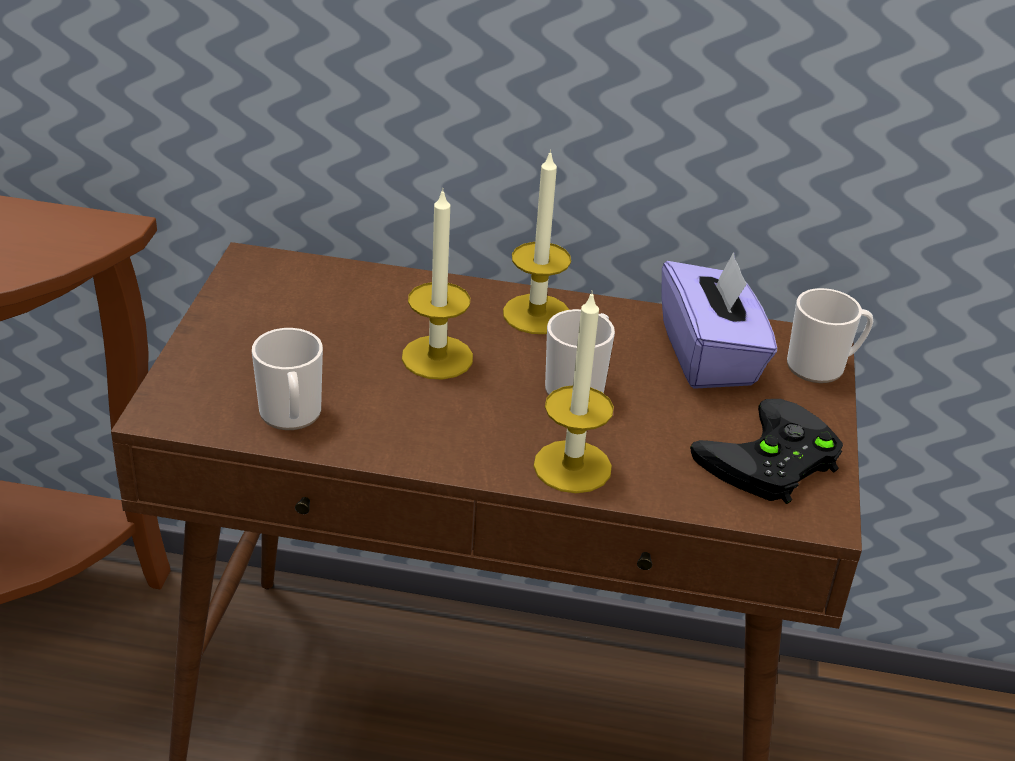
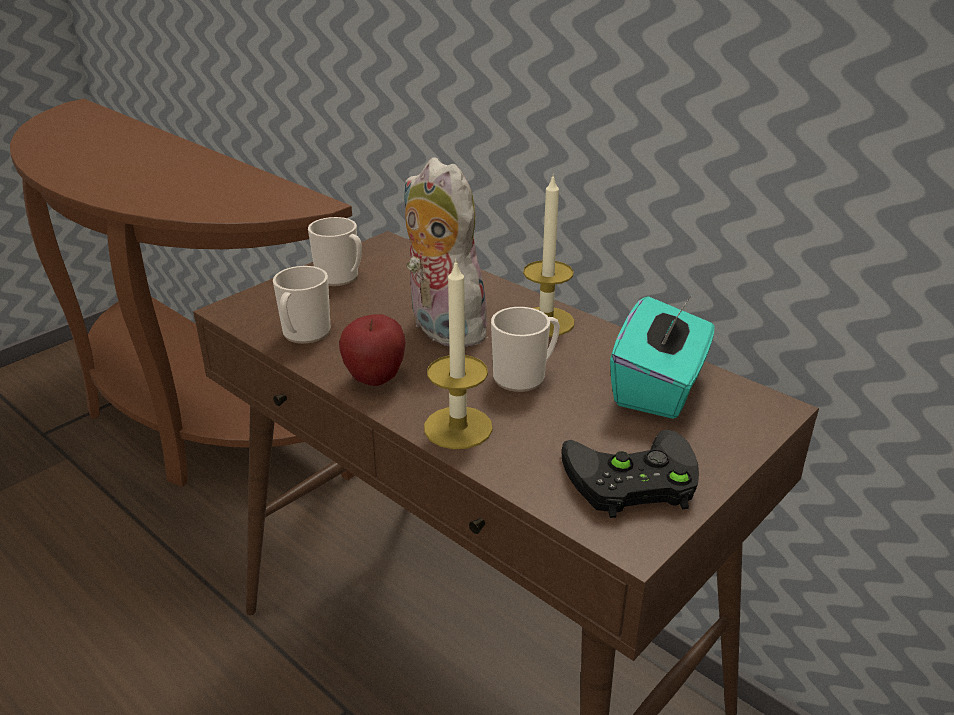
camera: 35 degrees right, 5 degrees down
(433, 443) = (375, 379): none -> apple
(437, 357) = (441, 328): candle -> plush toy
(710, 356) = (659, 388): purple tissue box -> turquoise tissue box
(822, 366) = (758, 425): mug -> mug (341, 278)

